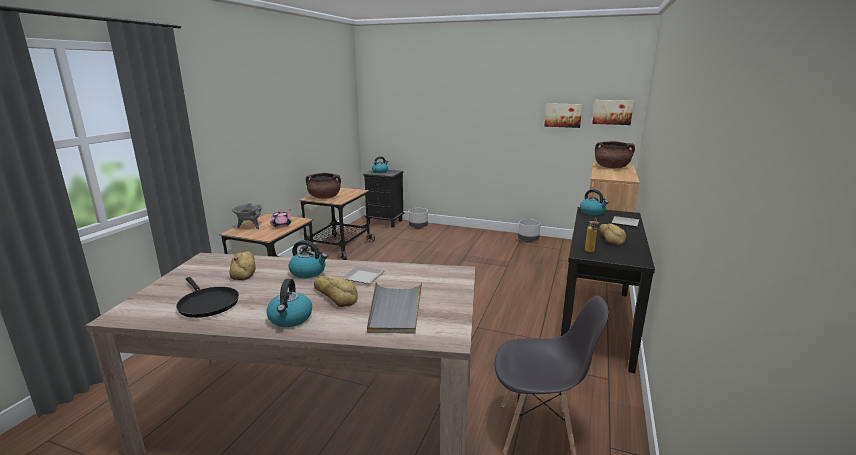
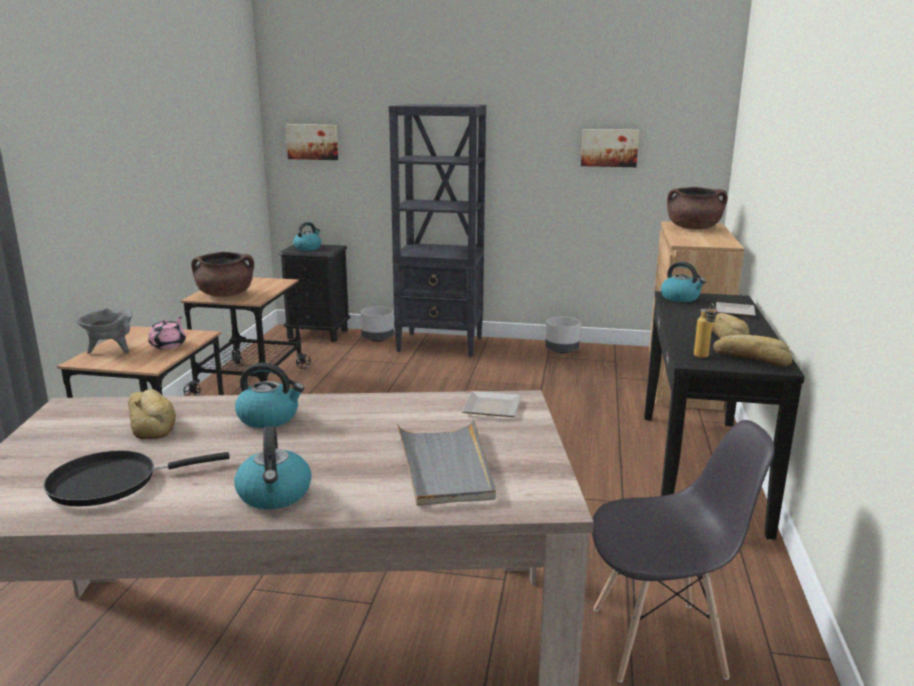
camera: 10 degrees left, 0 degrees up
(207, 304) = (111, 482): black frying pan -> black frying pan turned 120 degrees clockwise
(336, 295) = (334, 450): bread -> bread (752, 357)
(364, 277) = (369, 418): plate -> plate (494, 407)
(454, 232) = (441, 344): none -> black bookcase
(612, 112) = (685, 141): picture -> picture (312, 142)

